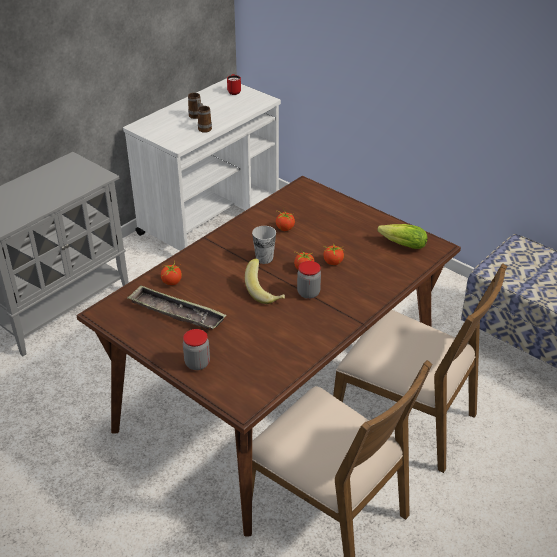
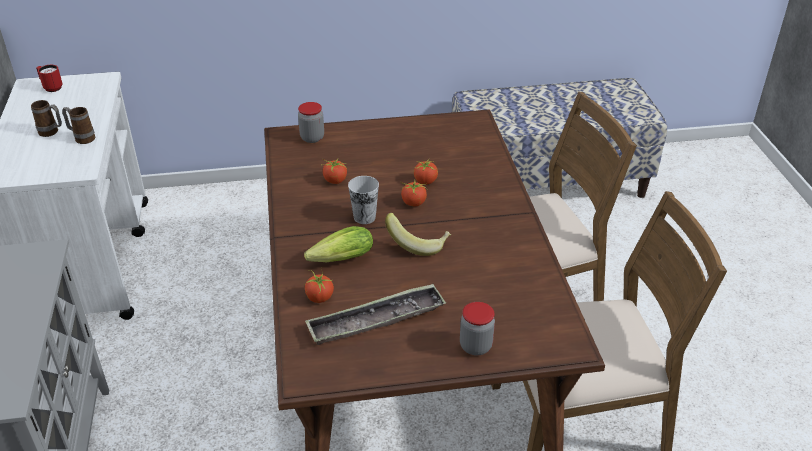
camera: 50 degrees left, 0 degrees up
(308, 293) = (452, 219): jar -> jar (312, 138)
(400, 244) = (449, 134): lettuce -> lettuce (338, 260)

